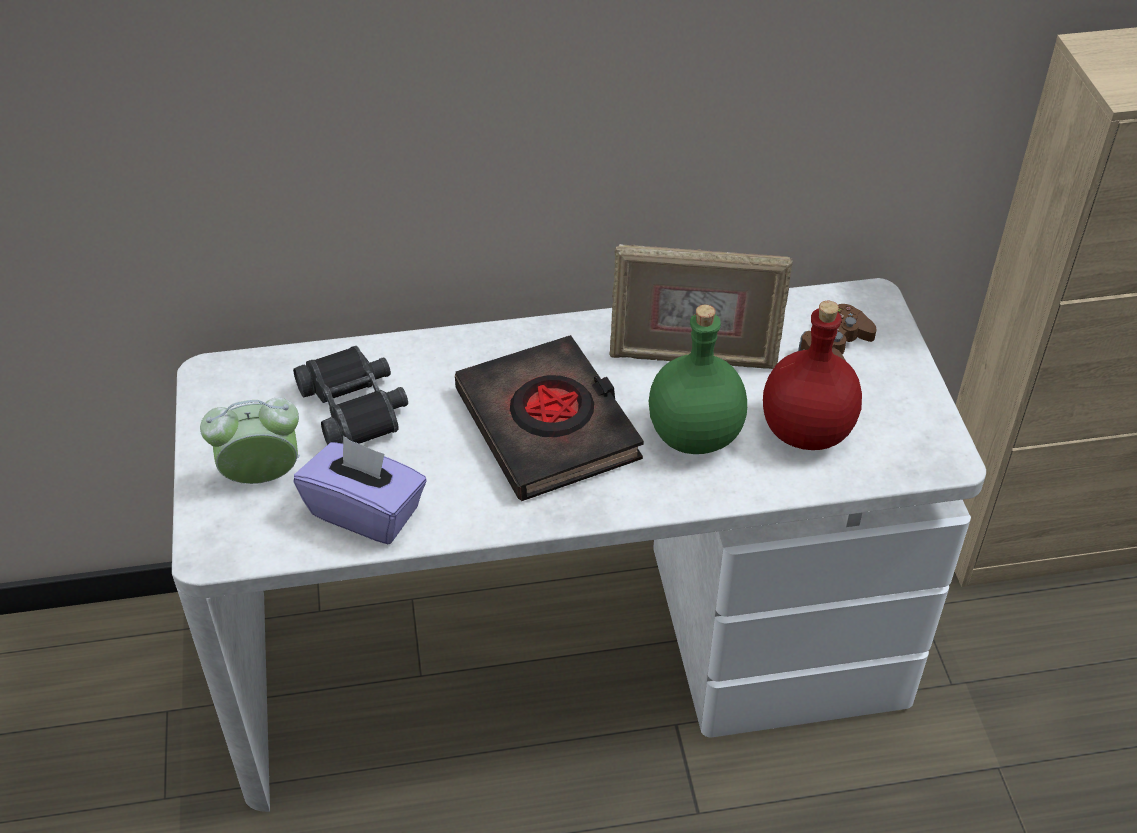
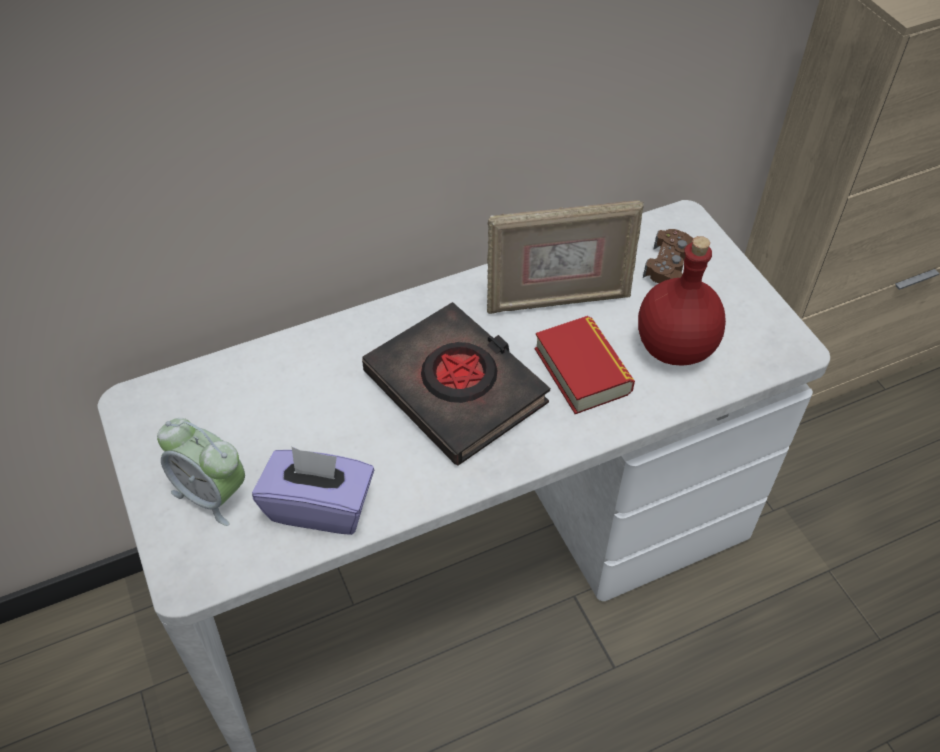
camera: 15 degrees left, 5 degrees up
(262, 477) = (212, 494): alarm clock -> alarm clock turned 120 degrees counterclockwise
(355, 407) = (277, 407): black binoculars -> none
(693, 435) = (582, 371): green bottle -> book

